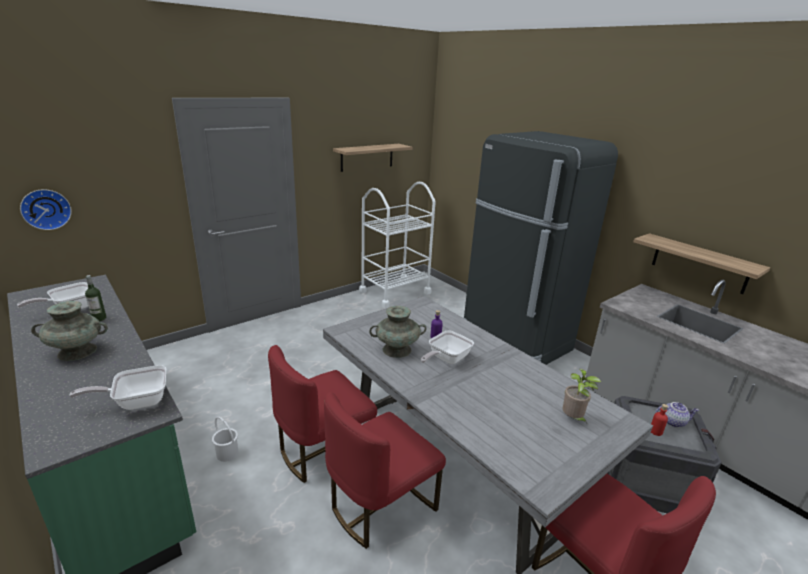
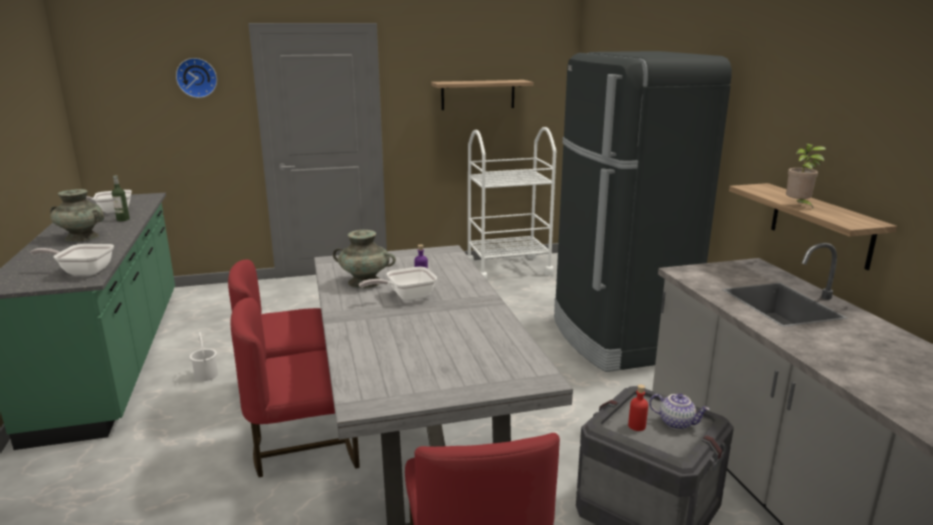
camera: 25 degrees right, 5 degrees down
(46, 209) = (127, 126): wall clock -> wall clock (197, 77)
(573, 419) = (478, 365): potted plant -> potted plant (798, 206)

